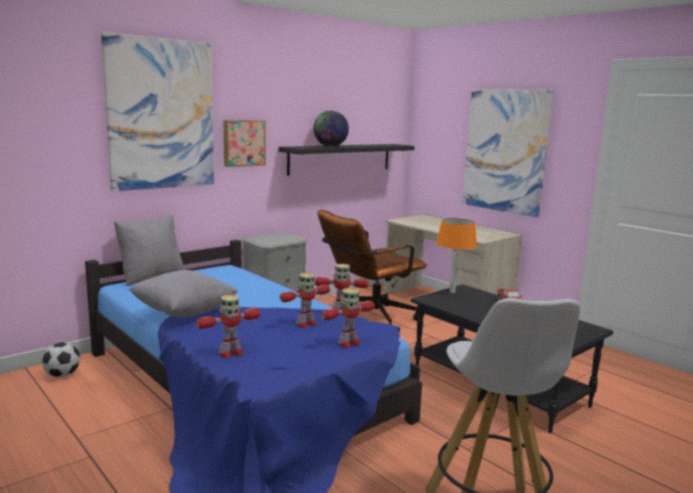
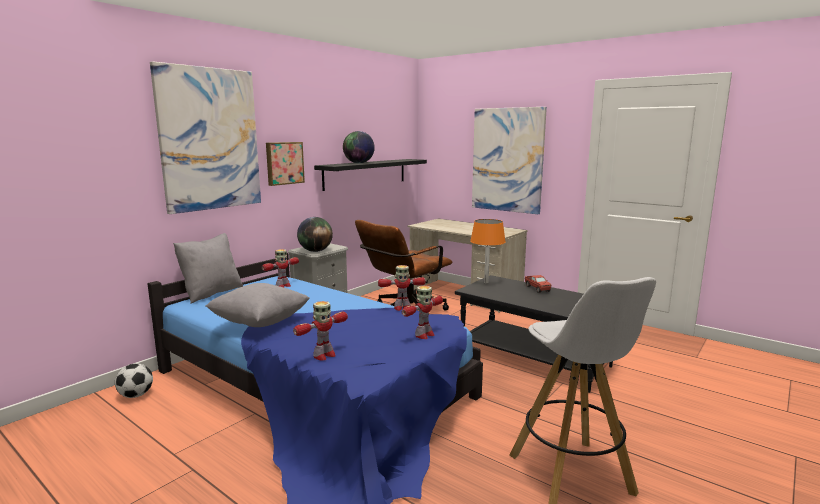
camera: 10 degrees left, 0 degrees up
(270, 241) = (315, 251): none -> globe
(305, 324) = (377, 322): toy robot -> toy robot (283, 286)

